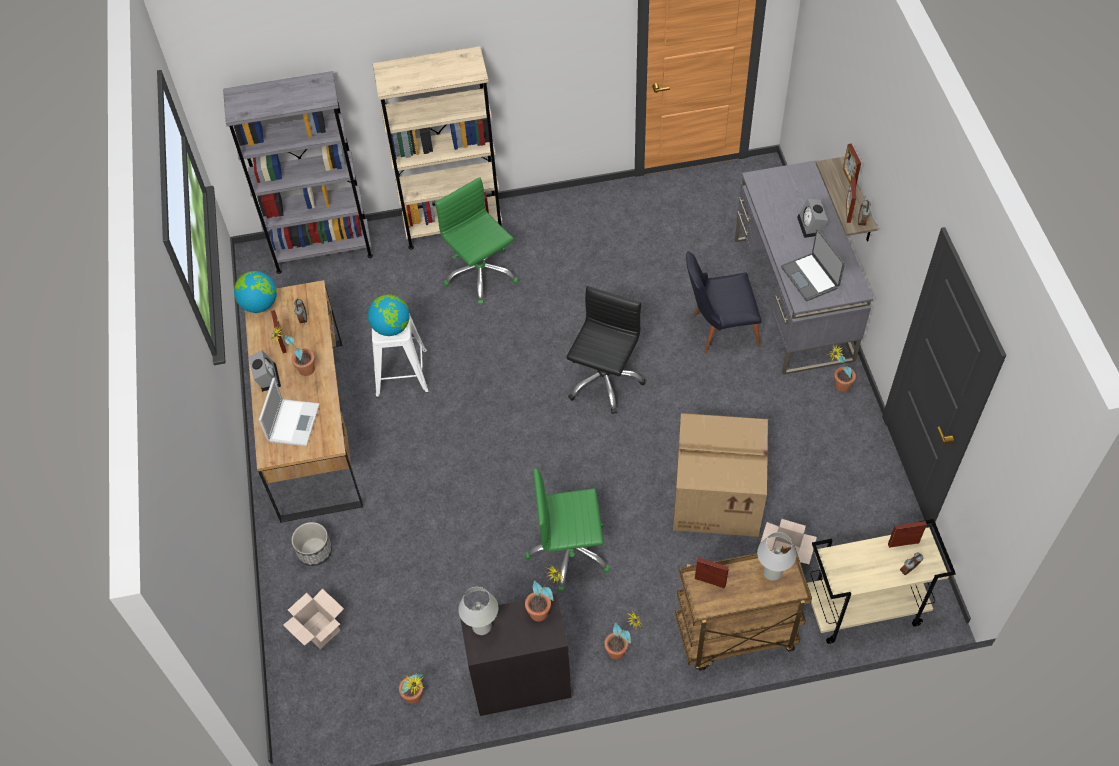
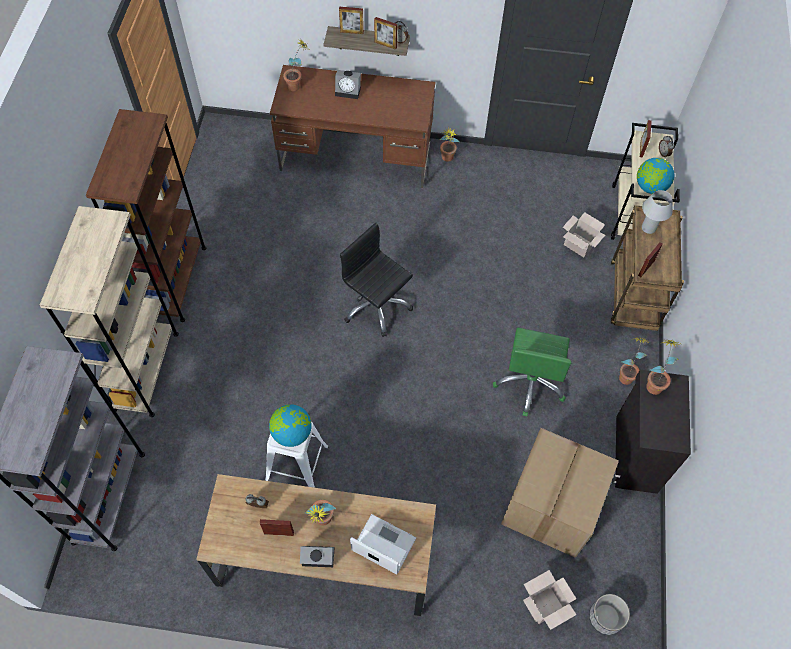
camera: 75 degrees left, 5 degrees up
(260, 304) = (219, 545): globe -> globe (650, 187)
(314, 551) = (462, 591): planter -> planter (605, 618)
(416, 700) = (632, 540): potted plant -> potted plant (298, 85)
(480, 274) = (216, 365): green office chair -> none
(482, 626) = (657, 433): white table lamp -> none
(559, 209) = (176, 281): none -> brown bookcase
(718, 329) = (362, 212): black chair -> none
(718, 495) = (513, 266): cardboard box -> cardboard box (550, 504)
(793, 299) = (356, 156): grey desk -> brown desk
(810, 277) = (398, 109): laptop -> none

